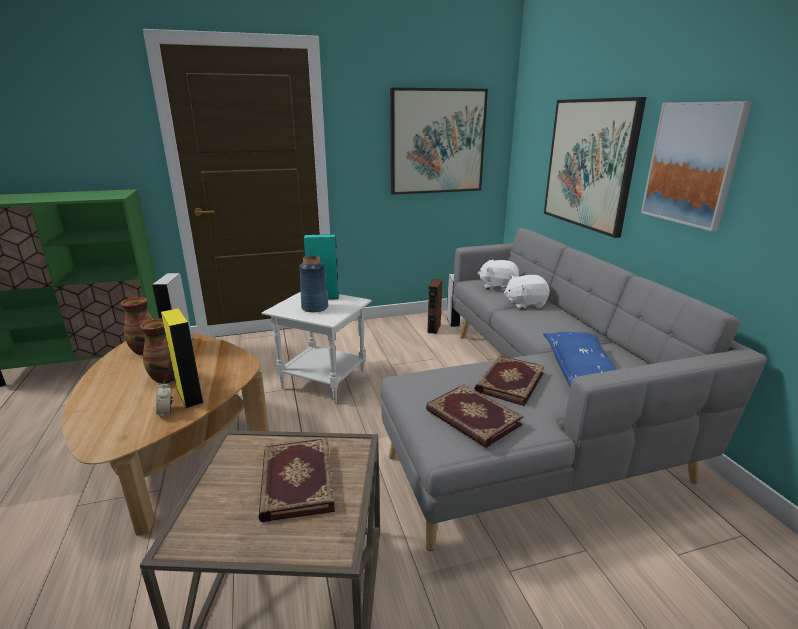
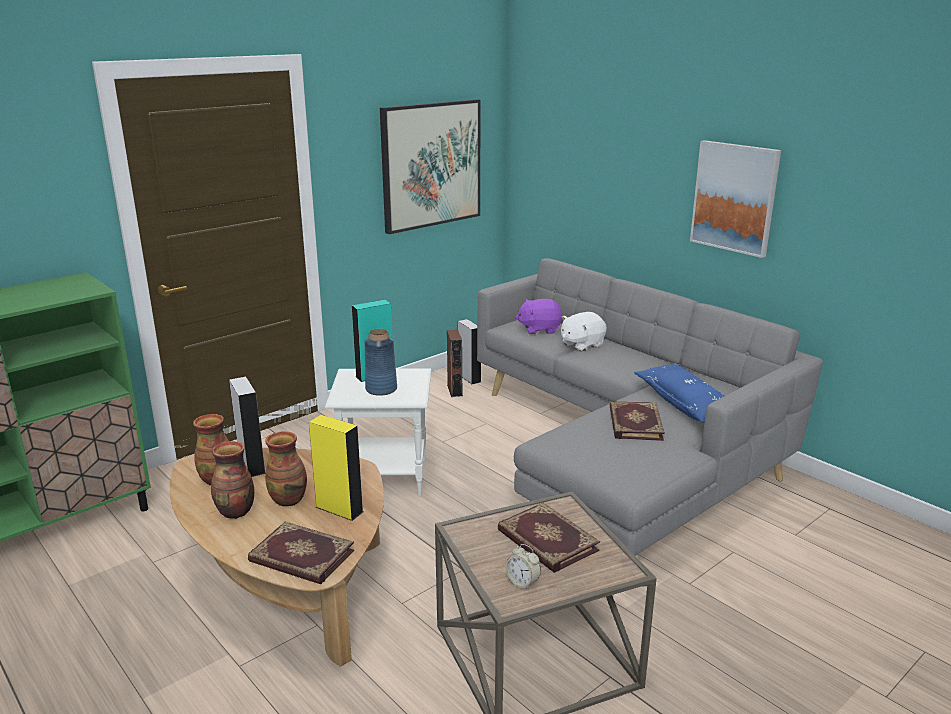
camera: 25 degrees left, 0 degrees up
(123, 378) = (235, 512): none -> vase
(166, 412) = (336, 529): alarm clock -> alarm clock (522, 582)
(472, 418) = (633, 460): book -> book (301, 557)
(498, 287) = (539, 329): white plush toy -> purple plush toy
(589, 164) = (621, 189): picture -> none

